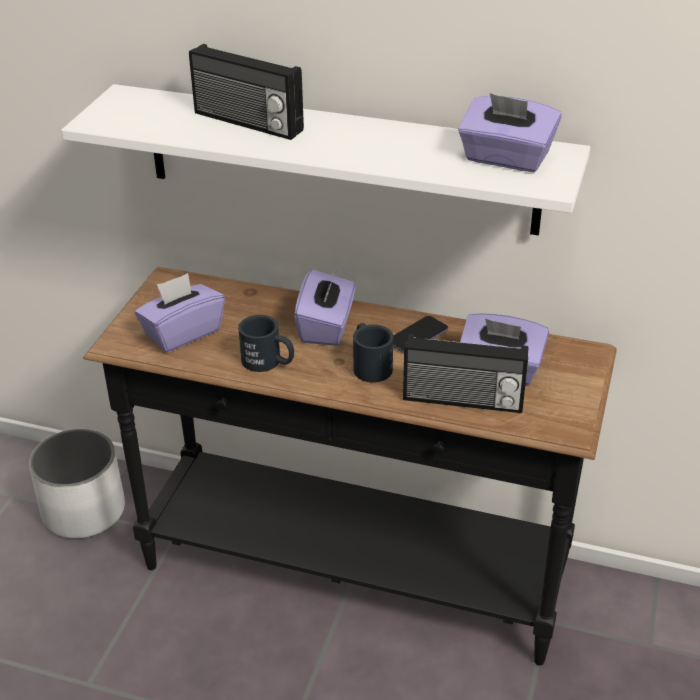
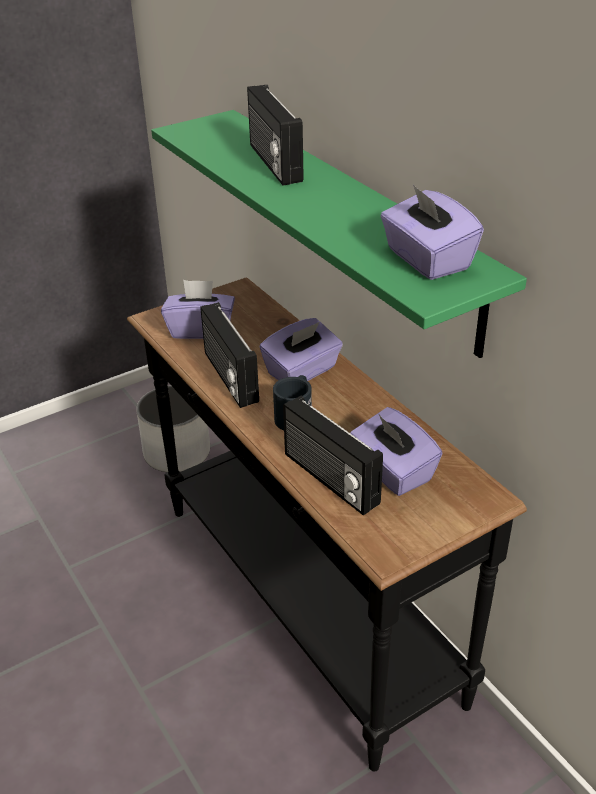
camera: 40 degrees right, 0 degrees up
(268, 362) = (228, 377): black mug -> radio
(339, 159) = (352, 224): white shelf -> green shelf
(417, 337) = (360, 412): phone -> none

